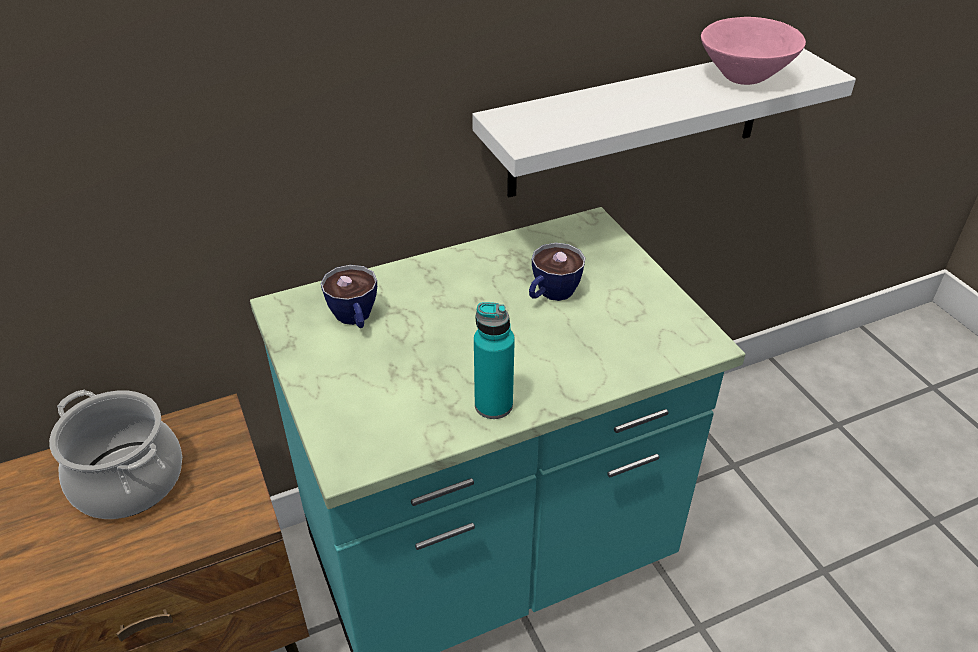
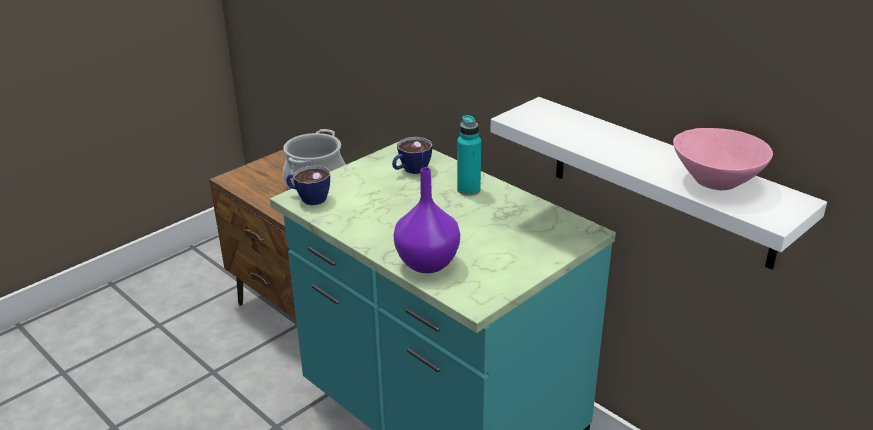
camera: 70 degrees right, 10 degrees down
(493, 405) = (362, 230): turquoise bottle -> turquoise bottle (468, 190)
(551, 294) = (484, 230): cup -> cup (308, 198)
(608, 362) = (427, 264): none -> purple vase

